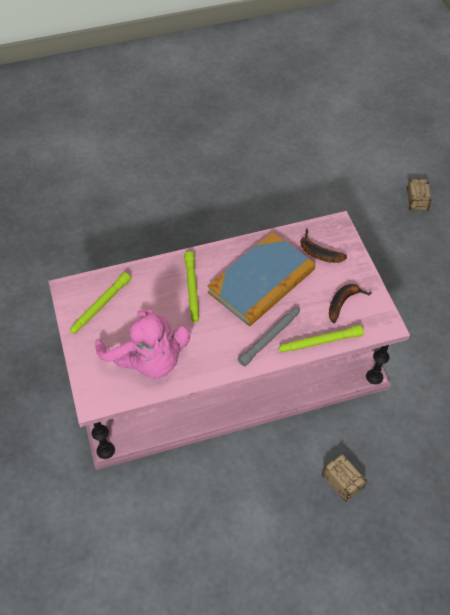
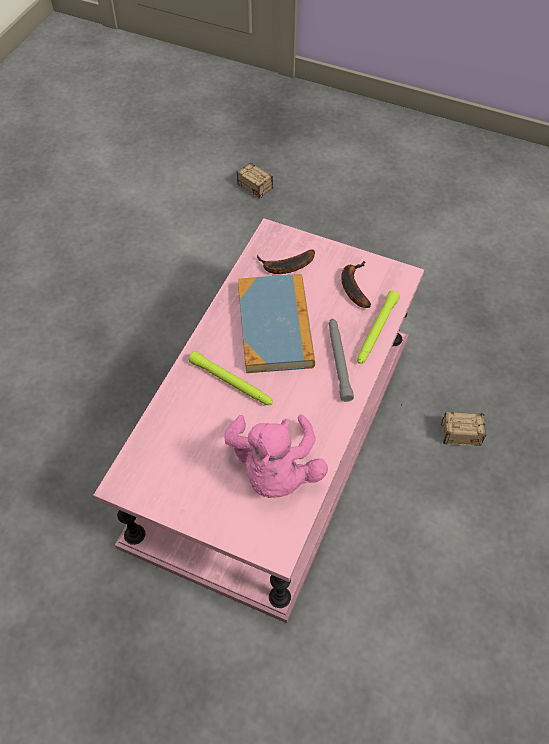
camera: 50 degrees left, 0 degrees up
(100, 306) = (173, 469): green flashlight -> none
(148, 360) = (274, 470): pink plush toy -> pink plush toy turned 90 degrees clockwise

